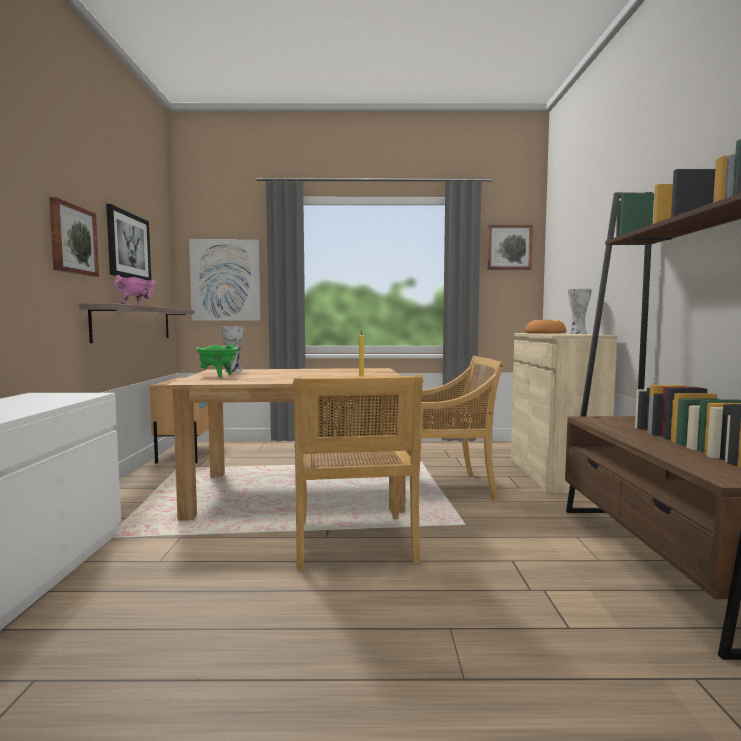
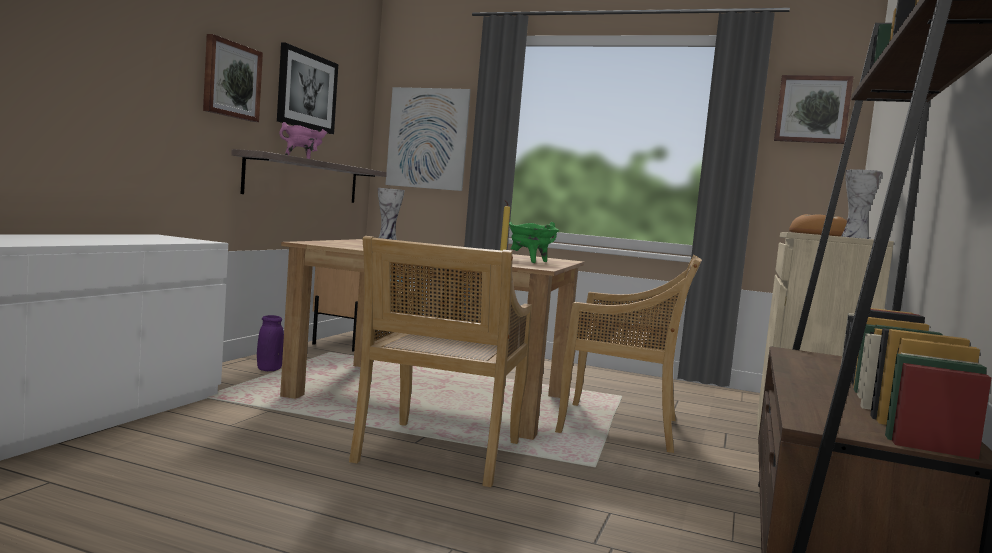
camera: 20 degrees right, 0 degrees up
(141, 496) = (269, 369): none -> purple vase
(217, 376) = (356, 243): green cooking pot -> green cooking pot (530, 261)

